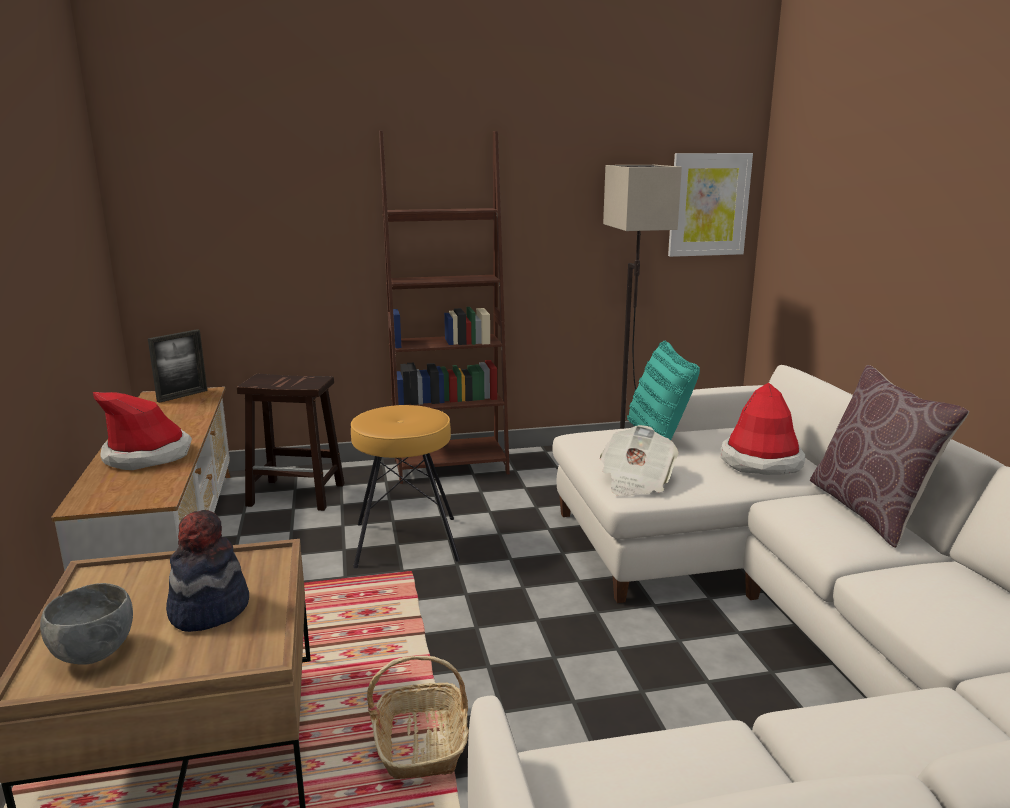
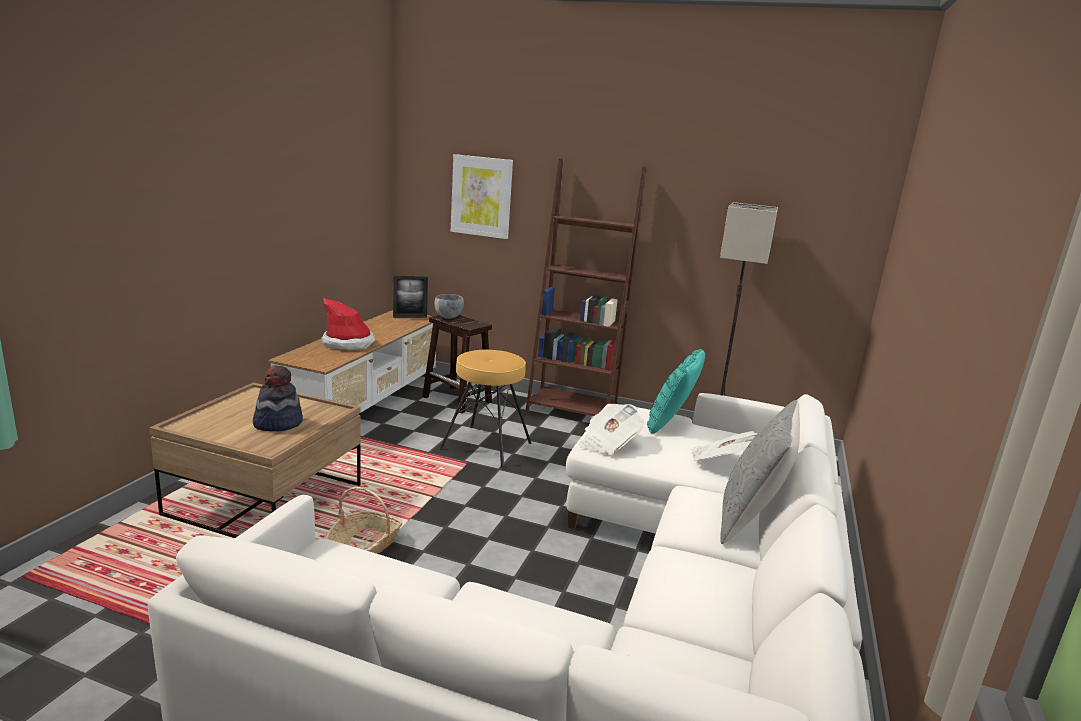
camera: 30 degrees right, 0 degrees up
(93, 653) = (212, 423): grey bowl -> grey bowl (448, 317)
(708, 205) = (830, 248): picture -> picture (481, 196)
(761, 462) = (720, 461): hat -> newspaper
(870, 510) = (751, 518): brown pillow -> grey pillow

